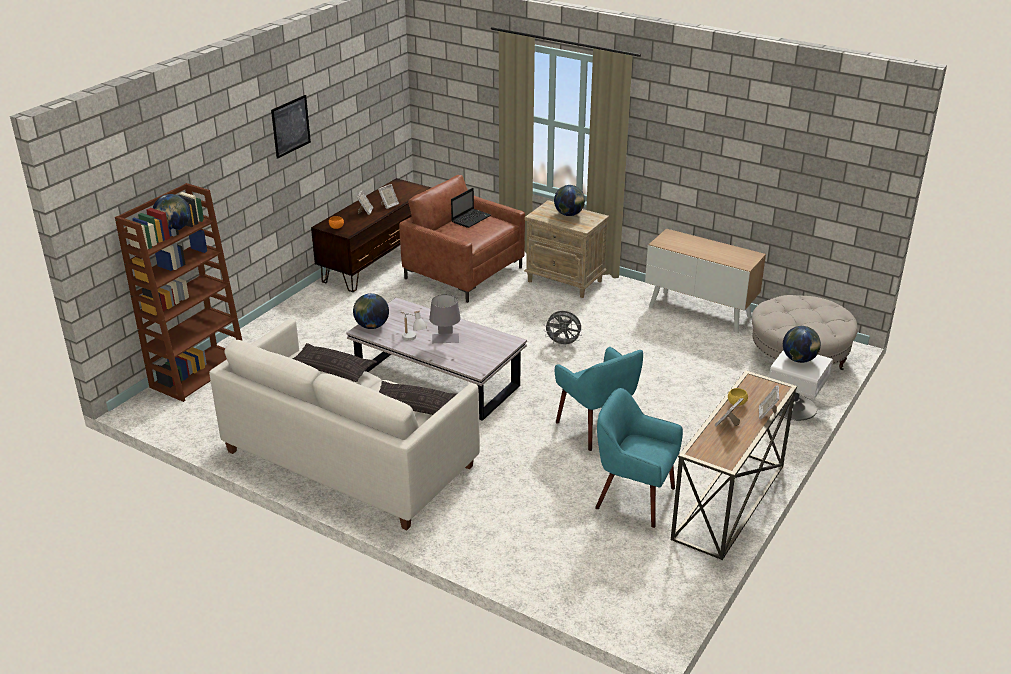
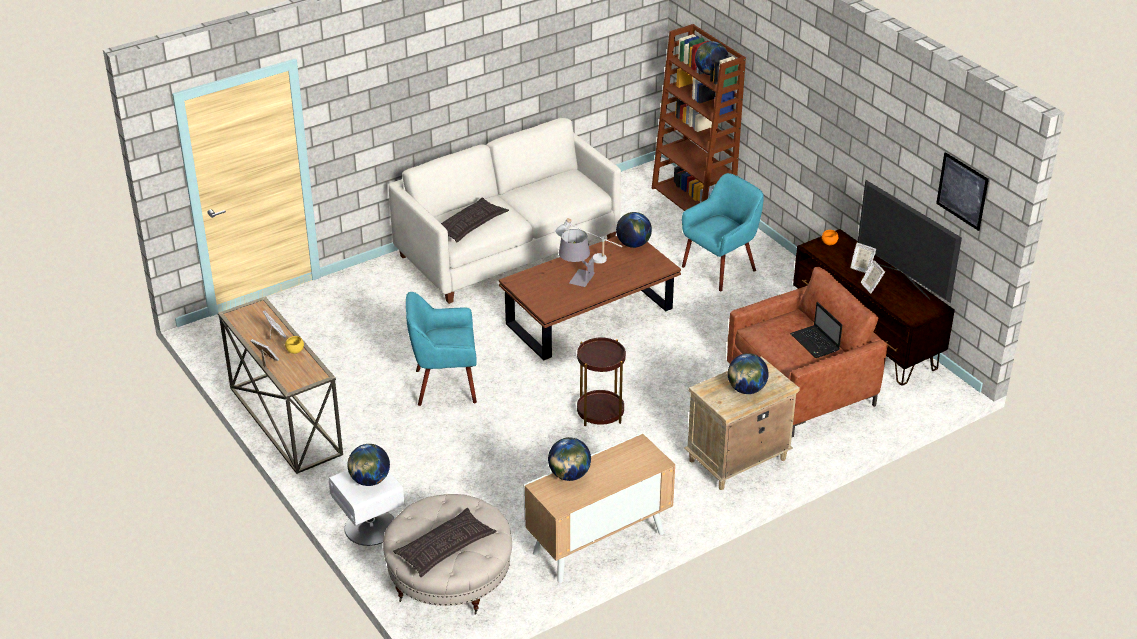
camera: 115 degrees right, 5 degrees up
(290, 126) = (848, 114): picture -> picture (962, 191)
(331, 368) = (558, 199): pillow -> pillow (445, 547)
(371, 197) = (902, 280): none -> television
(437, 380) = (590, 317): white coffee table -> brown coffee table
(563, 344) = (600, 413): grey fan -> brown side table
(634, 498) = (336, 371): turquoise armchair -> turquoise armchair (720, 268)
(721, 258) = (569, 475): none -> globe

